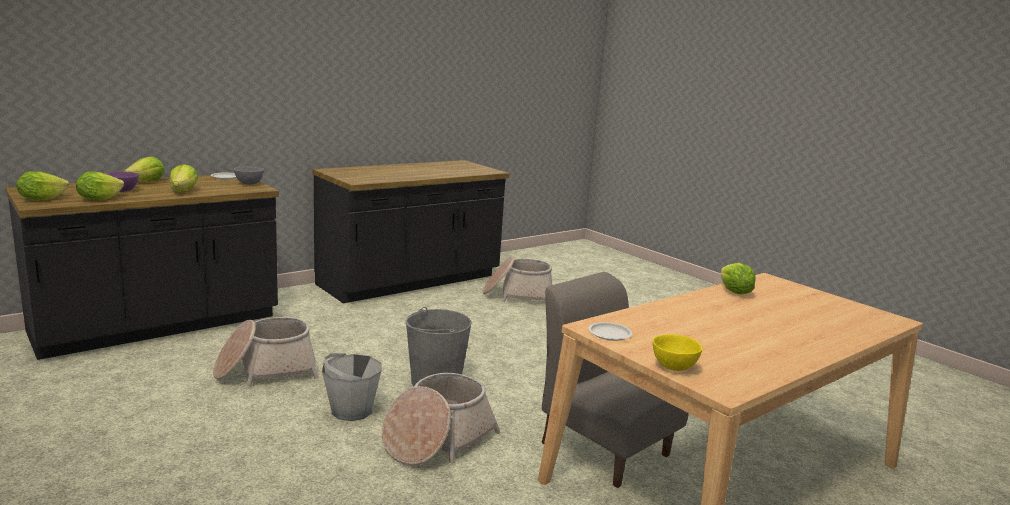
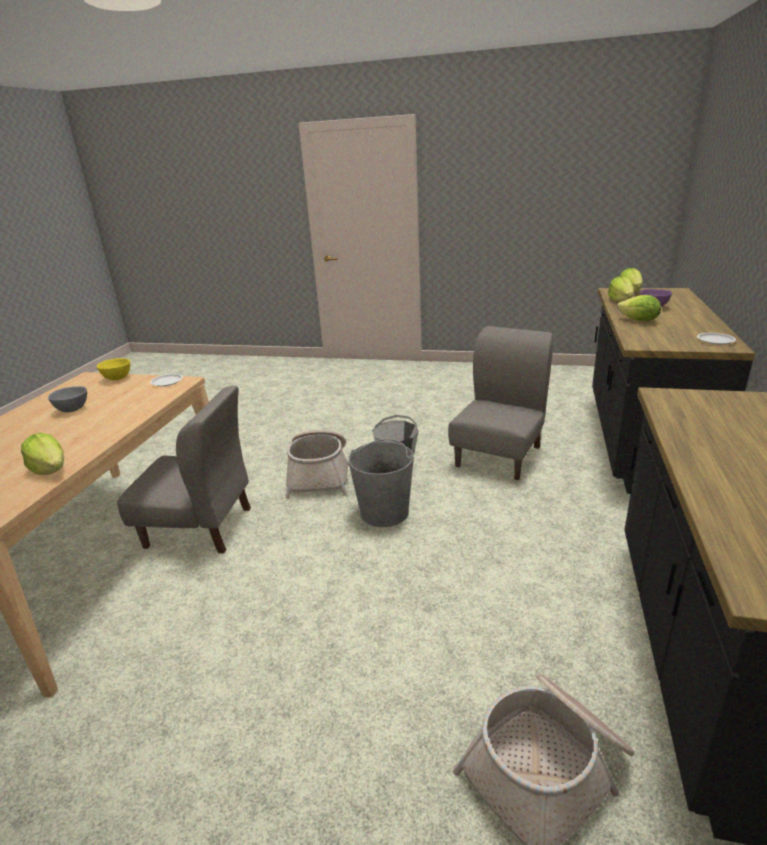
camera: 145 degrees right, 10 degrees up
(147, 182) = (695, 315): lettuce -> none
(249, 184) = (669, 344): grey bowl -> grey bowl (73, 409)
(266, 370) = (499, 456): basket -> grey chair

